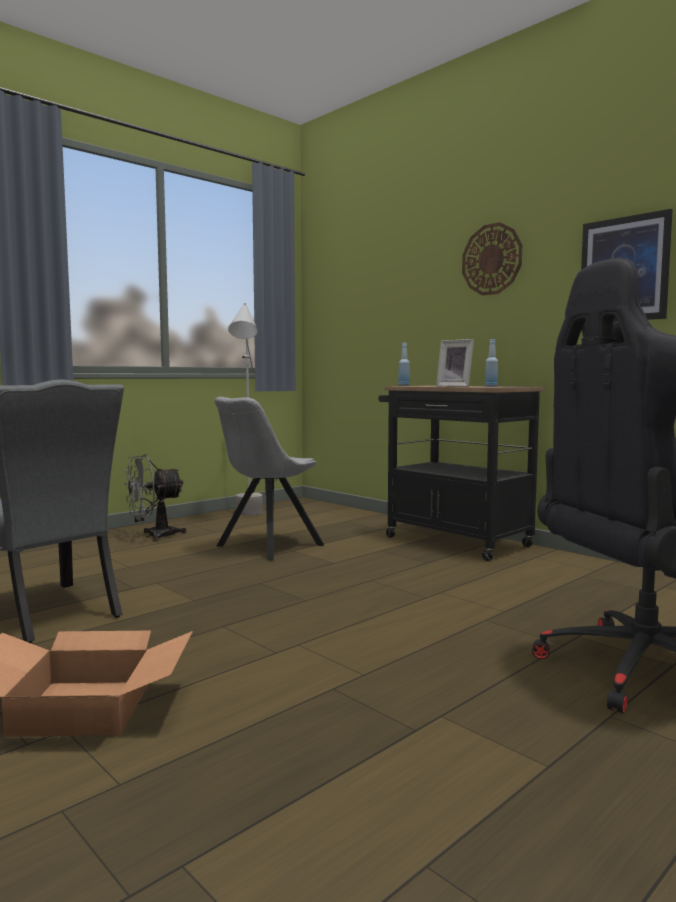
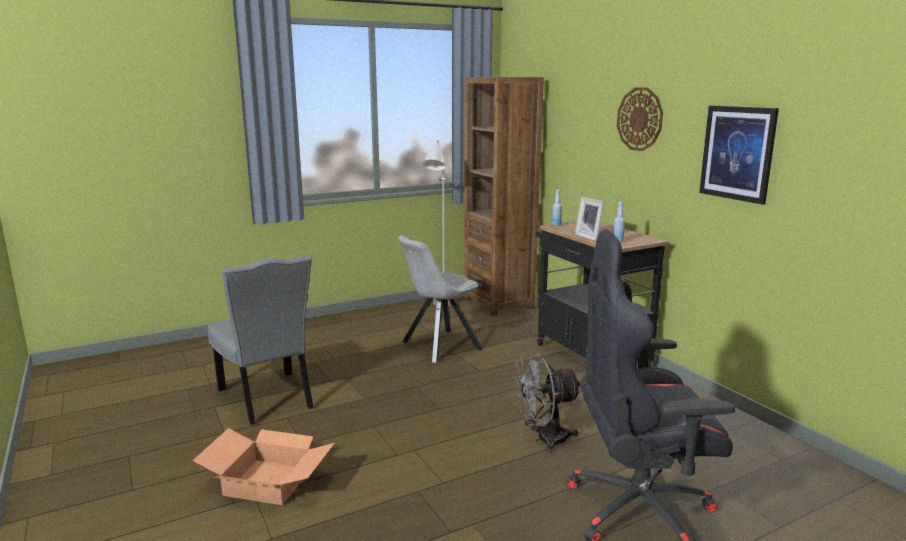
camera: 15 degrees right, 10 degrees up
(153, 536) = (362, 325): grey fan -> grey fan (544, 439)
(316, 509) = (498, 303): none -> brown bookcase

